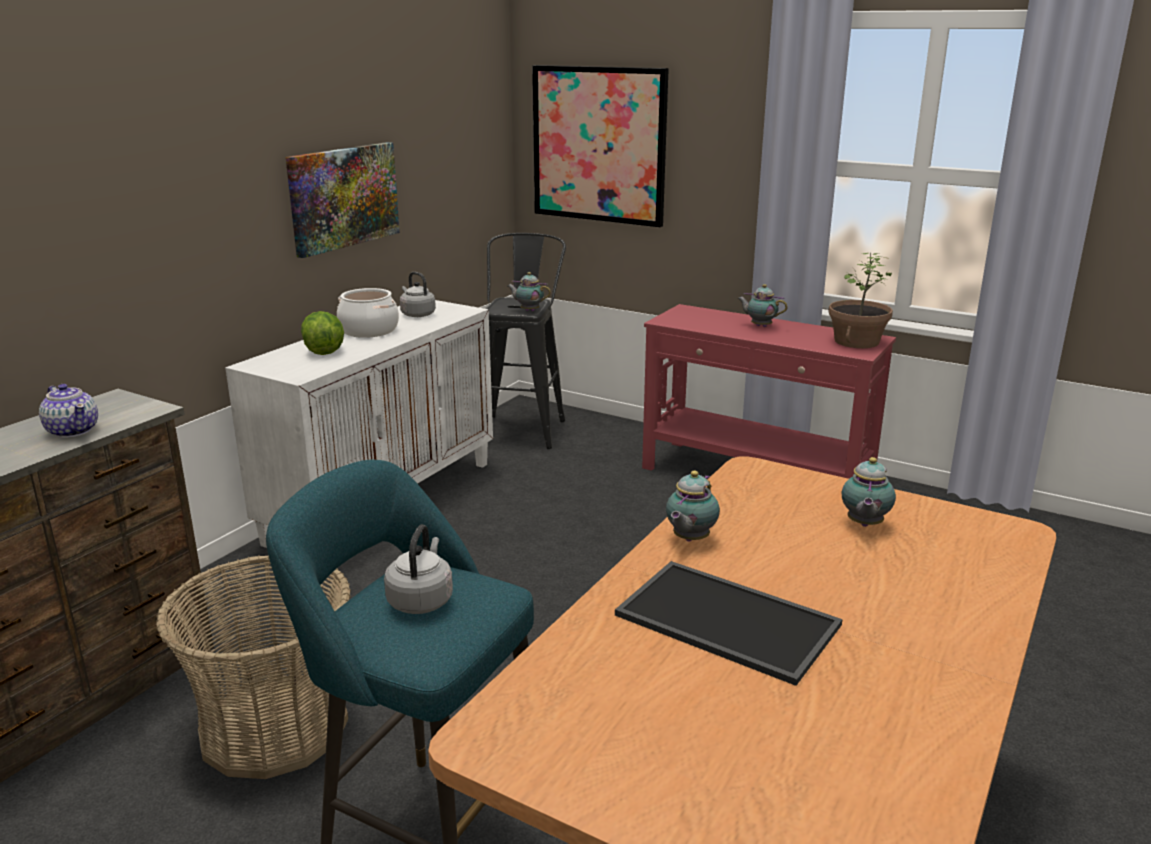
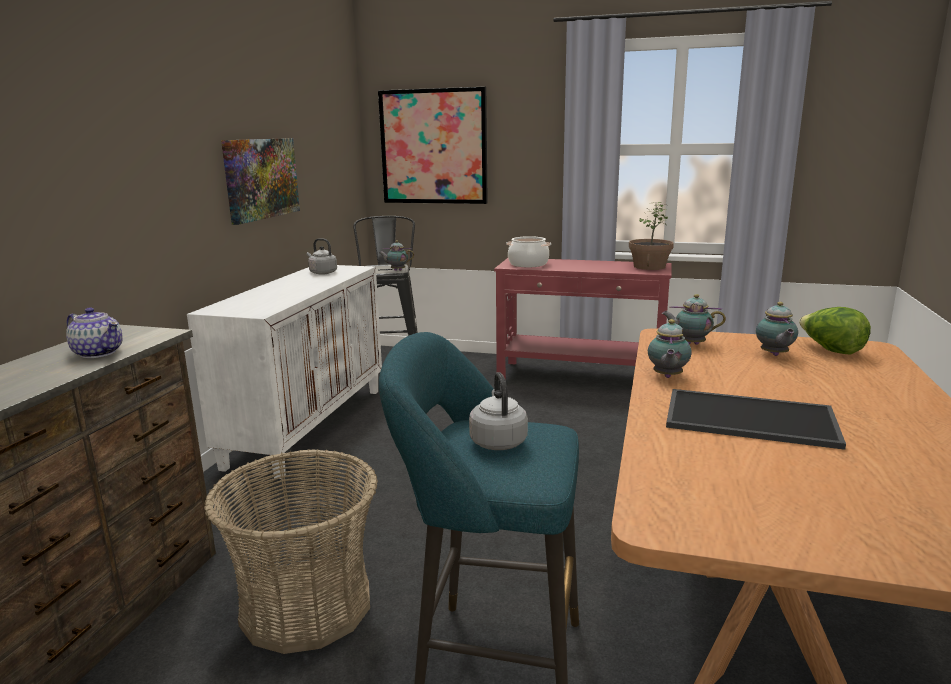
camera: 15 degrees left, 5 degrees down
(324, 351) = (266, 297): lettuce -> lettuce (830, 350)
(368, 330) = (291, 284): cooking pot -> cooking pot (528, 264)
(759, 326) = (576, 264): teapot -> teapot (690, 344)

